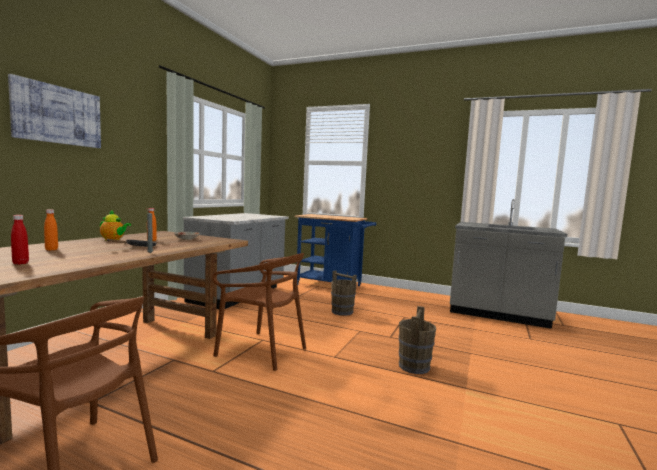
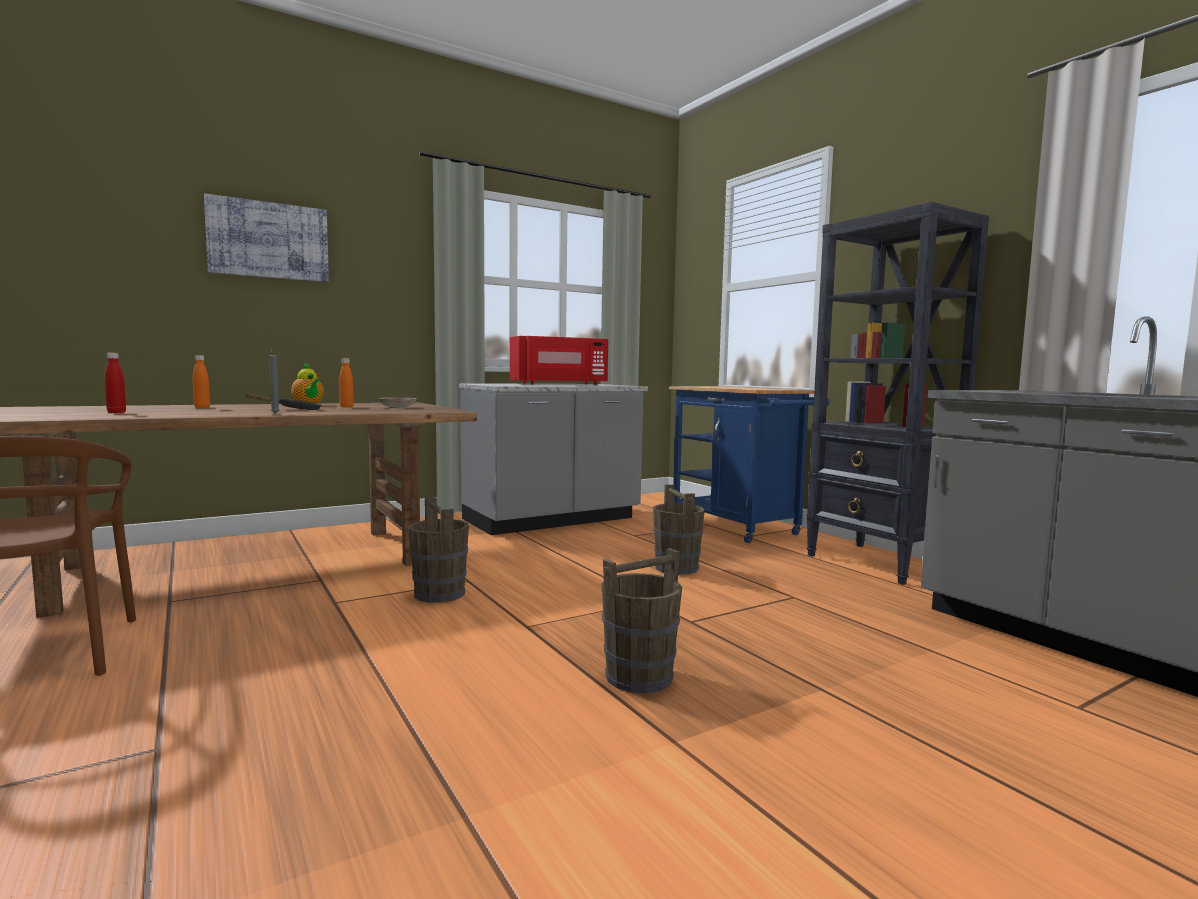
camera: 35 degrees right, 0 degrees up
(239, 215) = (560, 384): none -> red microwave
(262, 351) = (439, 594): brown chair -> brown bucket
(407, 295) = (880, 563): none -> black bookcase

